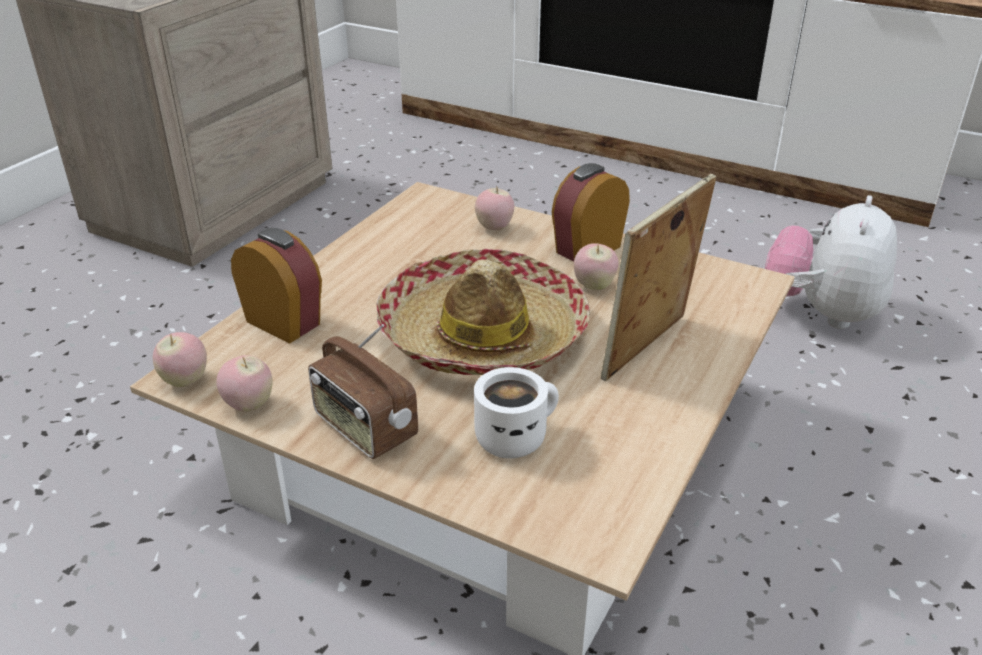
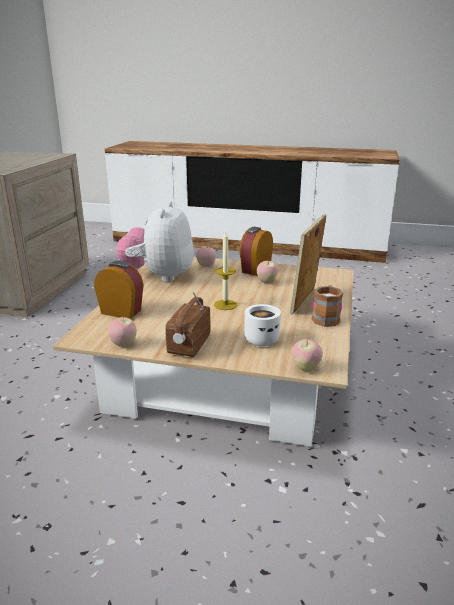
camera: 15 degrees left, 10 degrees down
(185, 380) = (82, 339): apple -> apple (305, 368)
(364, 428) = (188, 345): radio -> radio turned 75 degrees clockwise
(483, 334) = (225, 305): hat -> candle
(671, 401) = (326, 317): none -> mug
(821, 312) = (354, 299): plush toy -> plush toy (159, 276)

